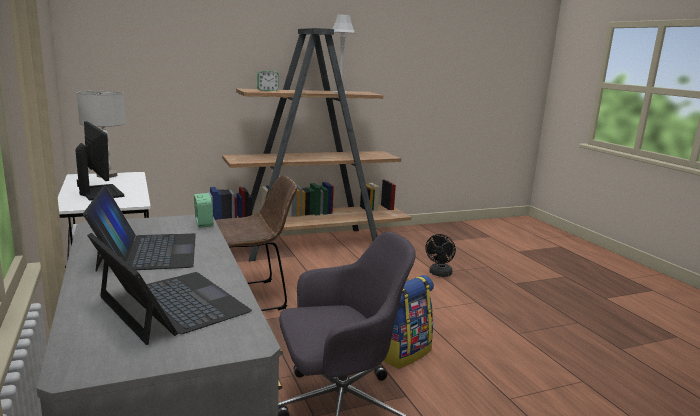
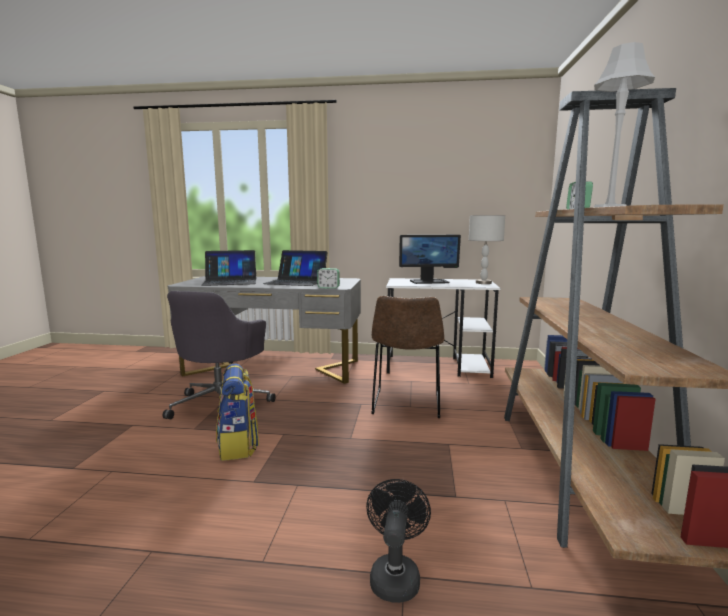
camera: 120 degrees right, 5 degrees down
(439, 274) = (395, 575): black fan -> black fan turned 45 degrees clockwise

